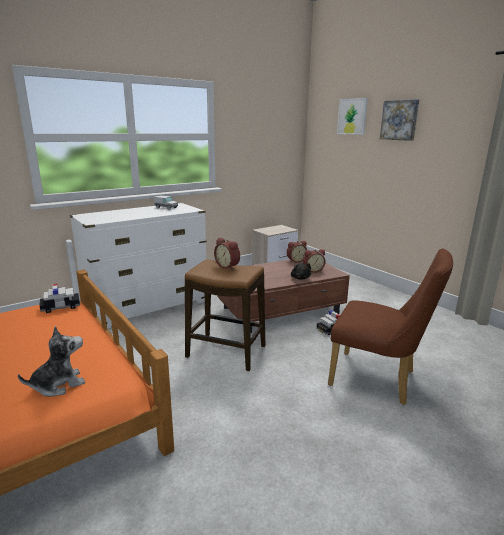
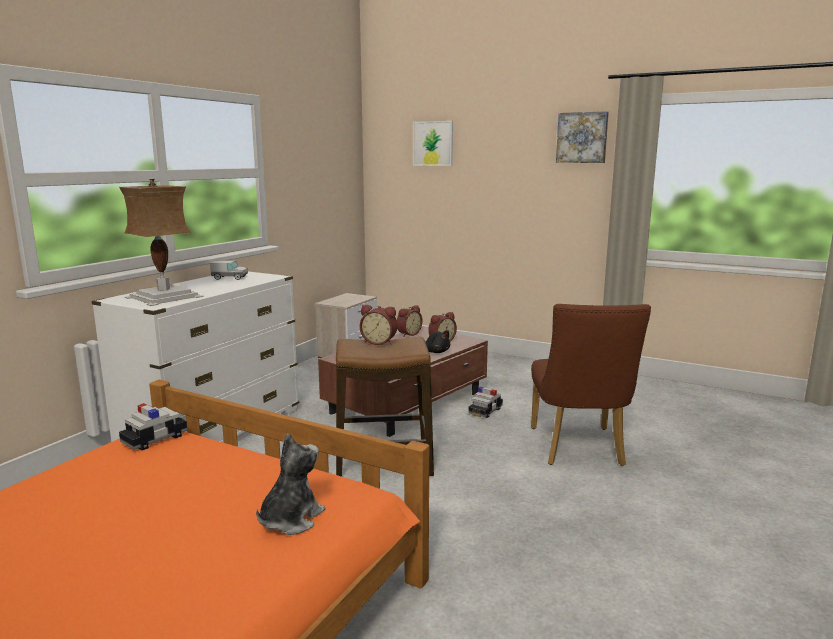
camera: 25 degrees left, 5 degrees down
(109, 217) = (166, 297): none -> table lamp
(379, 379) = (578, 450): brown chair -> brown chair turned 90 degrees clockwise
(399, 120) = (499, 148): picture -> picture (582, 137)

